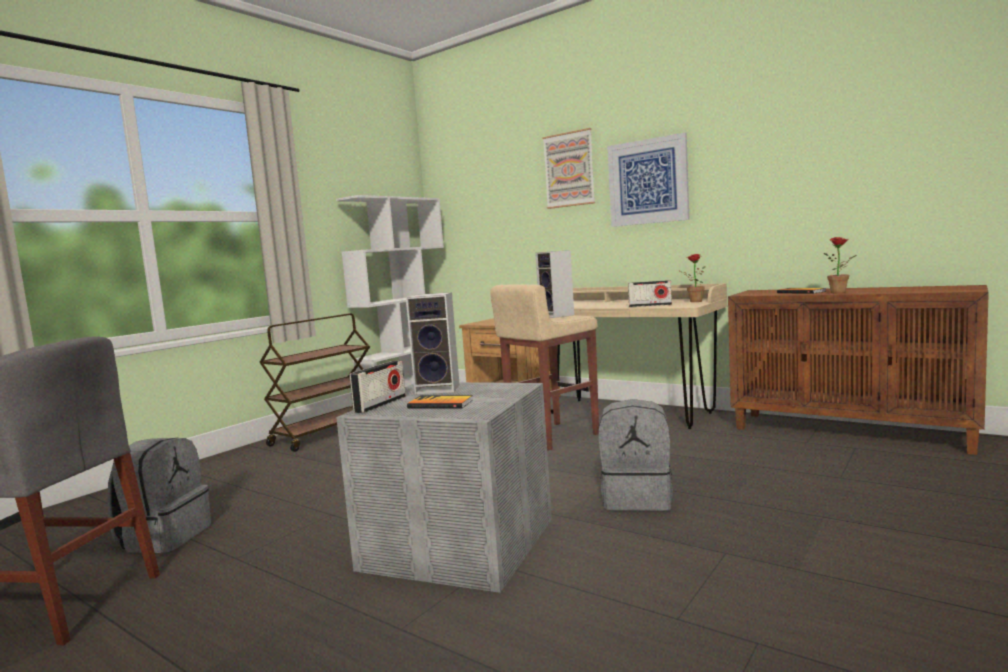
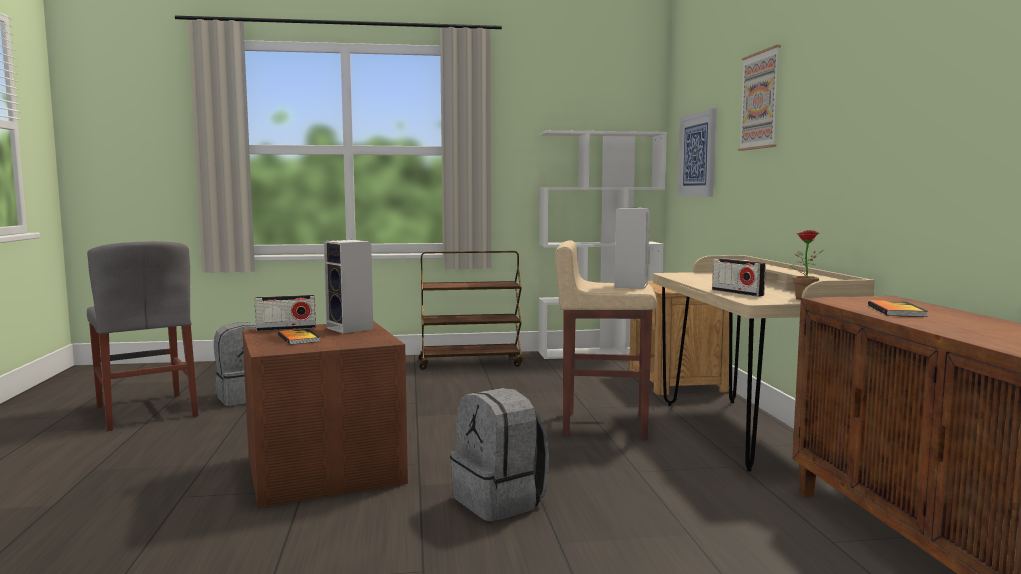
camera: 45 degrees right, 0 degrees up
(457, 542) = (326, 468): grey storage box -> brown storage box
(648, 182) = (819, 120): picture -> picture (697, 154)
(841, 292) = (919, 322): potted plant -> none

